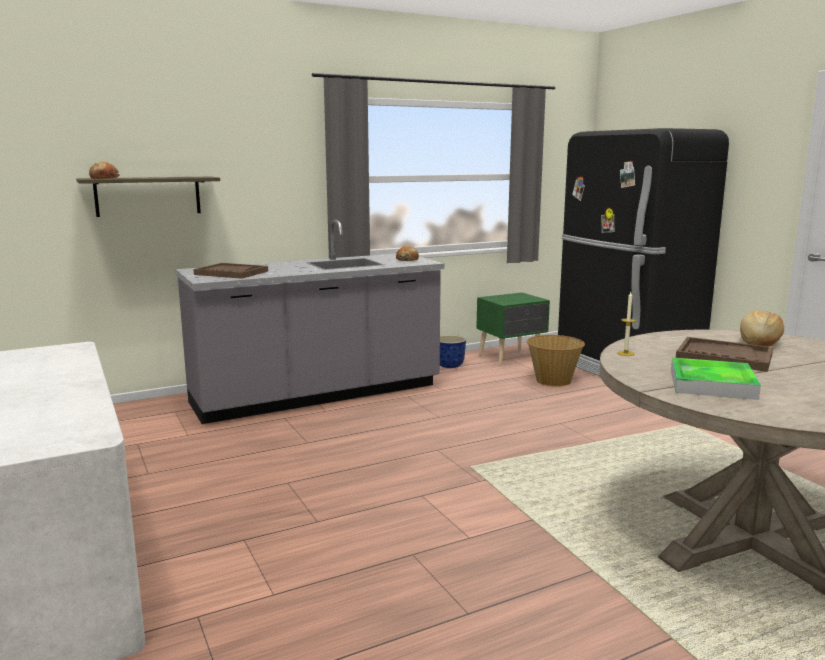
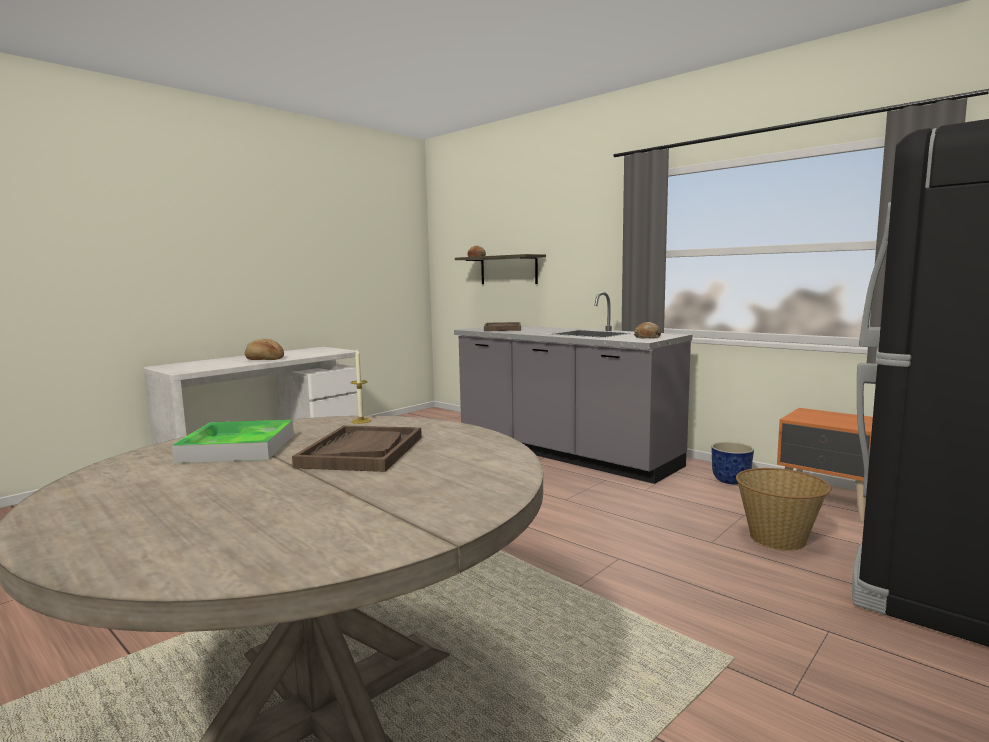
camera: 70 degrees right, 5 degrees down
(511, 358) = (827, 505): green nightstand -> orange nightstand
(758, 342) = (458, 466): bread -> bread (264, 359)

